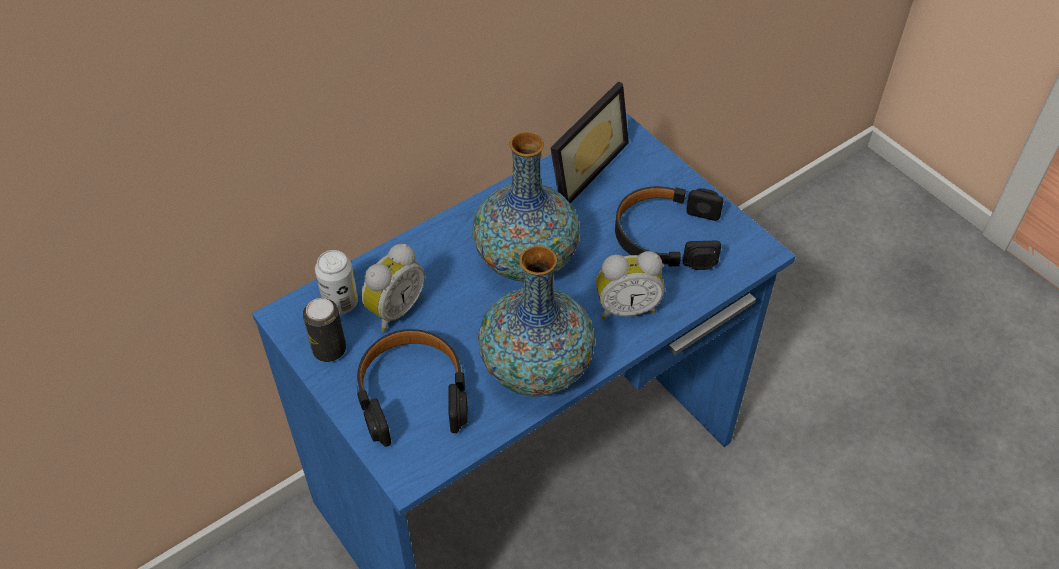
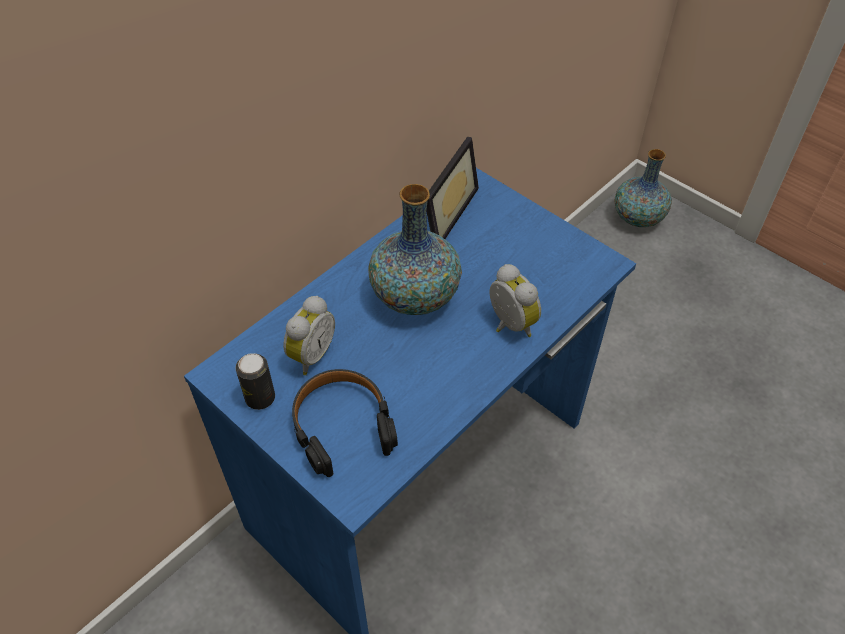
camera: 10 degrees left, 0 degrees up
(341, 303) = (262, 355): can -> none
(535, 368) = (444, 388): vase -> vase (637, 218)
(626, 307) = (509, 325): alarm clock -> alarm clock turned 105 degrees counterclockwise
(666, 236) = (527, 261): black headphones -> none

